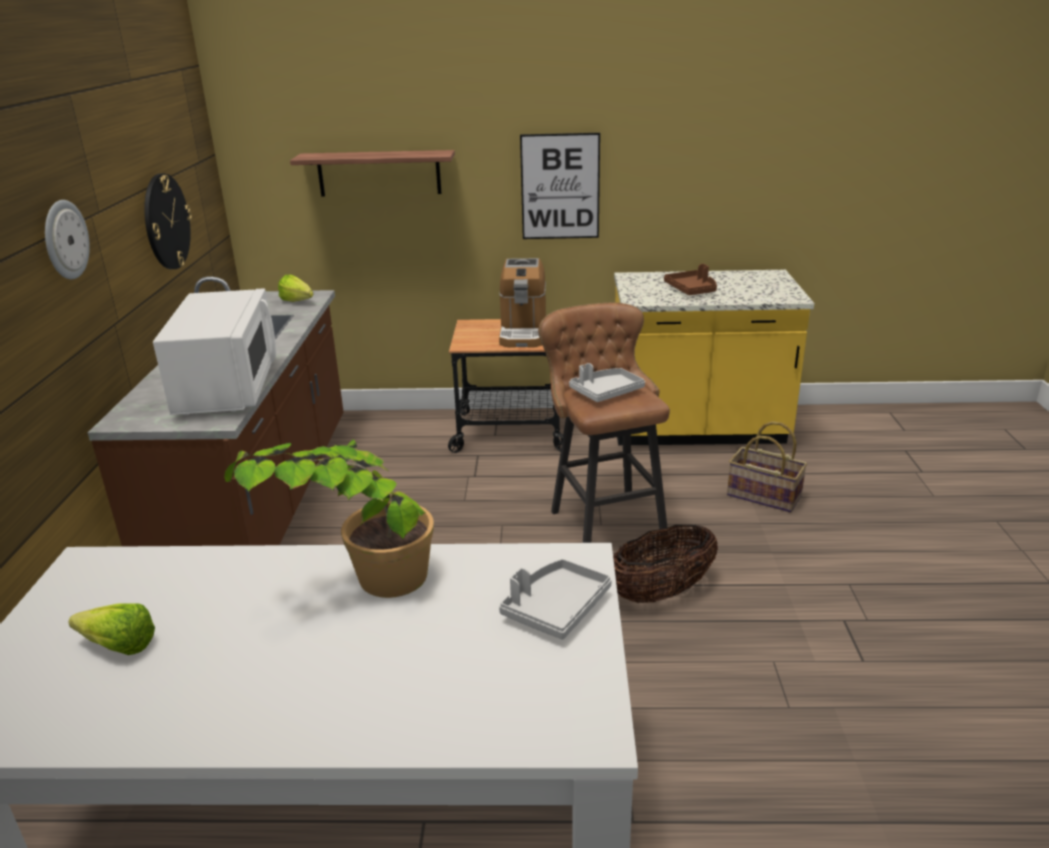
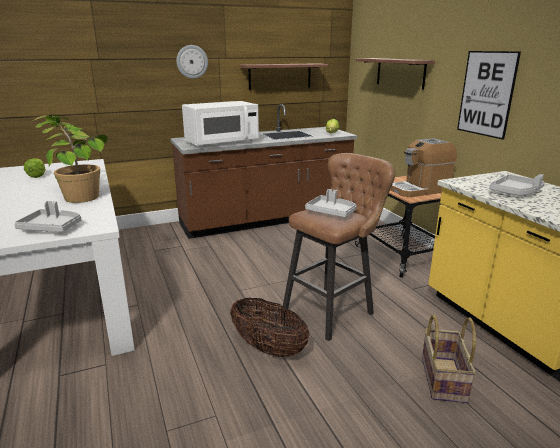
camera: 65 degrees right, 5 degrees down
(166, 222) = (280, 76): wall clock -> shelf
(692, 290) = (515, 192): brown tray -> grey tray

